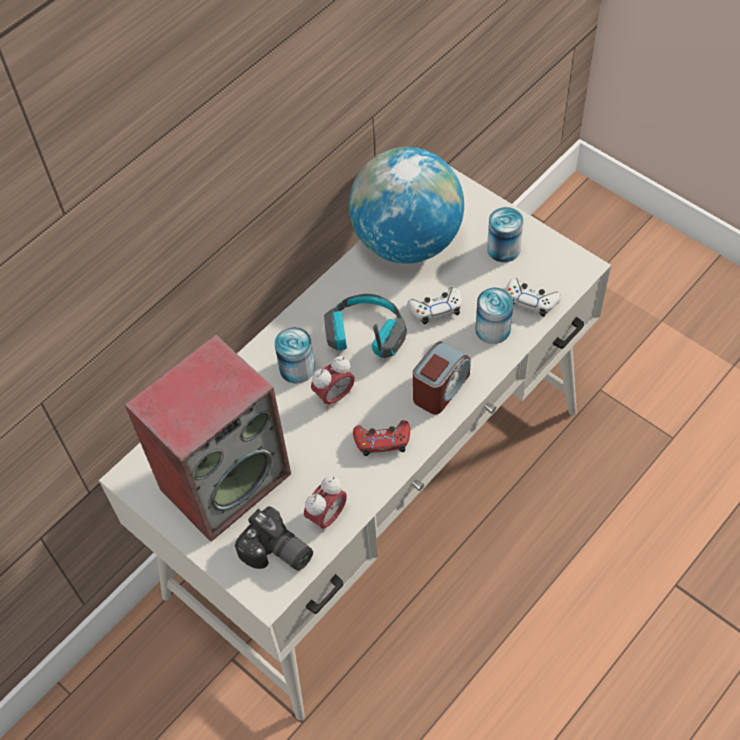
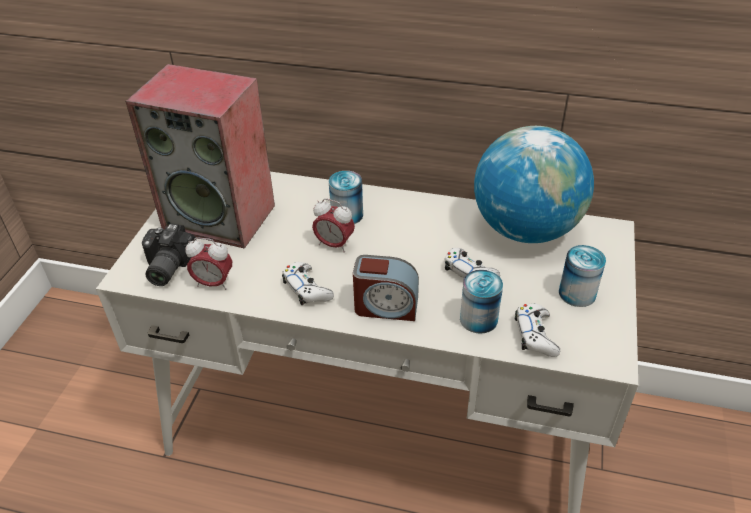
camera: 60 degrees right, 15 degrees down
(365, 335) = (407, 240): headphones -> none
(382, 440) = (307, 289): red game controller -> white game controller

